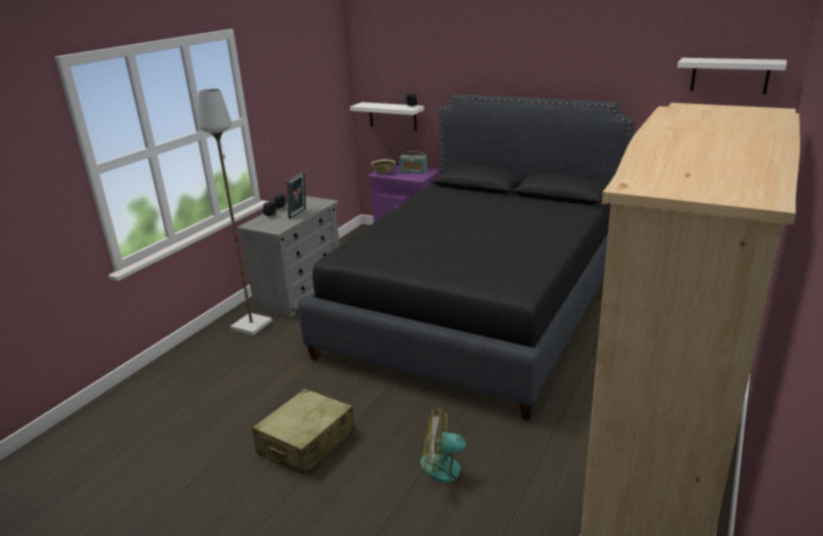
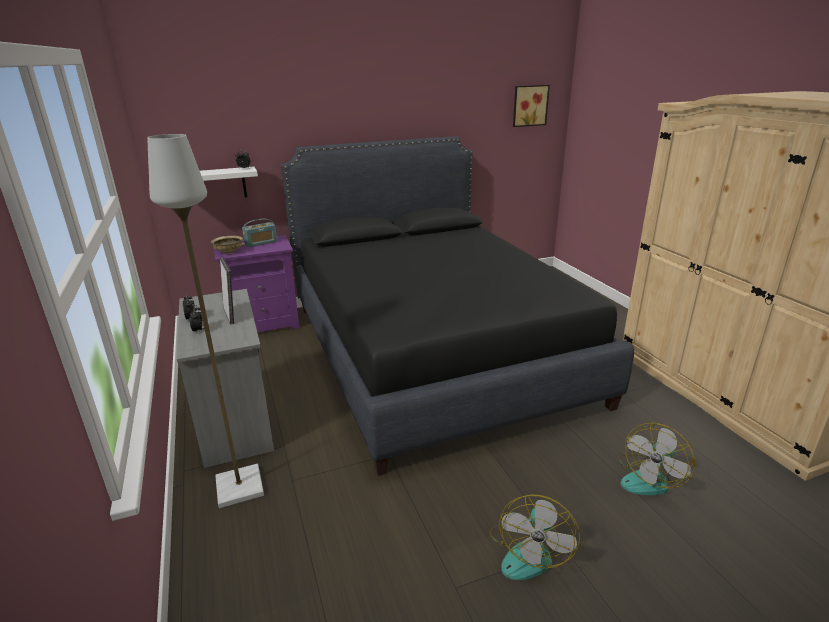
camera: 50 degrees left, 0 degrees up
(306, 442) = (528, 551): beige suitcase -> fan
(729, 75) = (529, 105): white shelf -> picture

